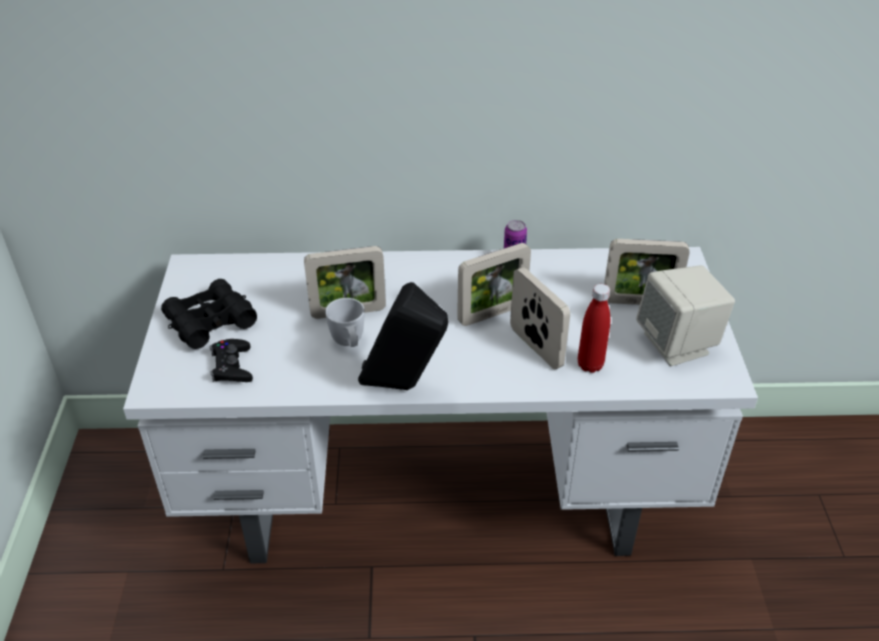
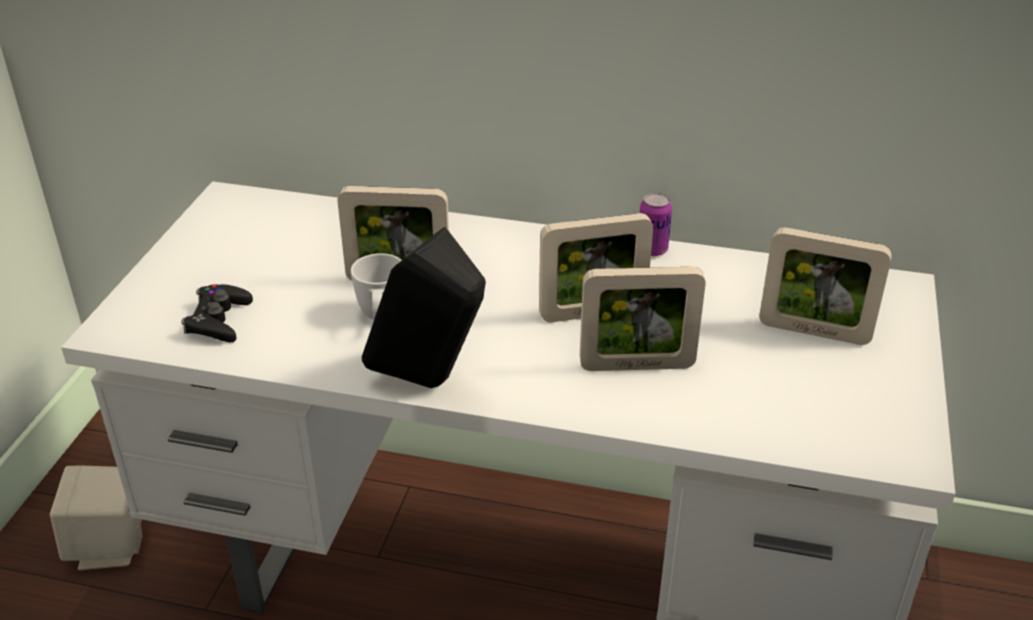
camera: 15 degrees right, 5 degrees down
(210, 322) = (219, 264): black binoculars -> none
(536, 347) = (637, 366): picture frame -> picture frame turned 105 degrees clockwise
(590, 365) = (707, 402): red bottle -> none
(677, 344) = (851, 397): beige speaker -> beige speaker (110, 547)

